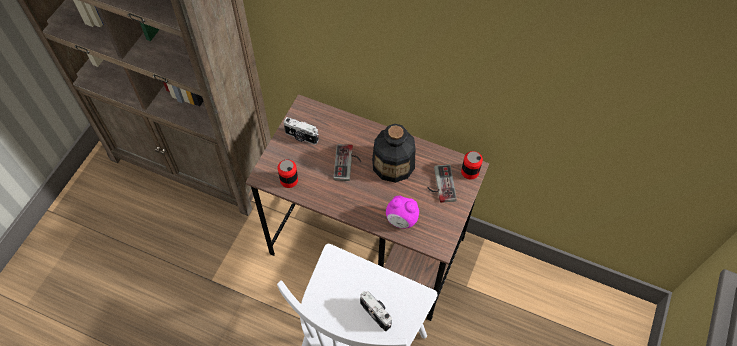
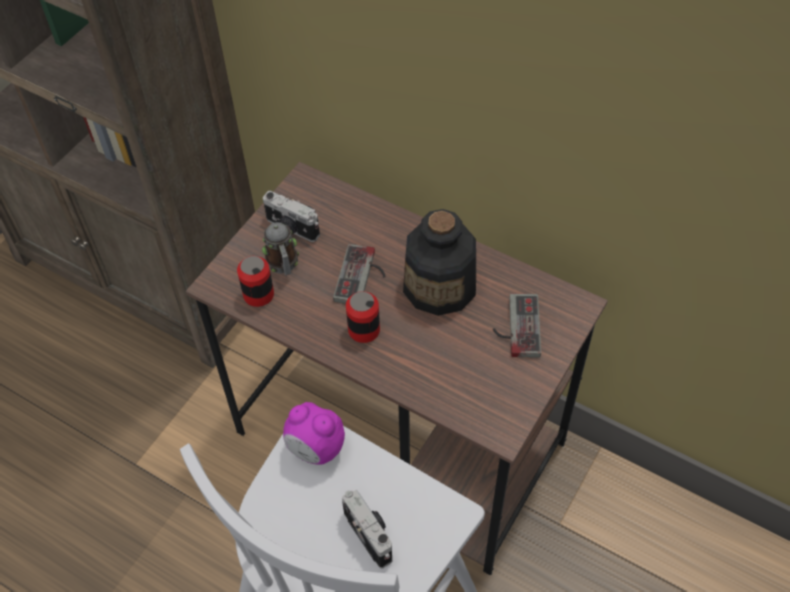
camera: 10 degrees right, 5 degrees down
(300, 160) = (283, 264): none -> mug
(401, 220) = (439, 380): alarm clock -> alarm clock (315, 449)
(470, 172) = (571, 311): can -> can (364, 330)

